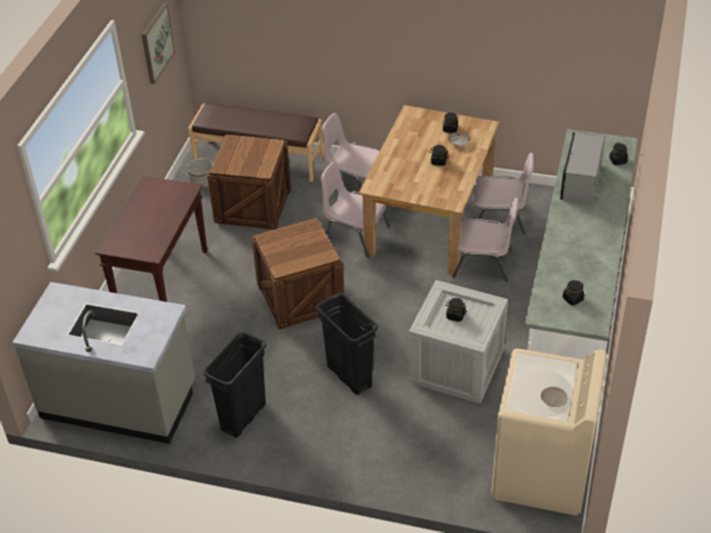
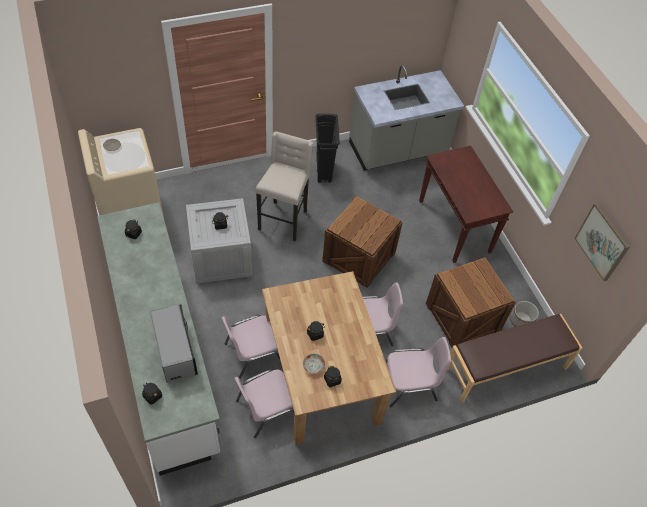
camera: 140 degrees right, 10 degrees up
(349, 376) = (284, 220): black trash can -> beige stool

